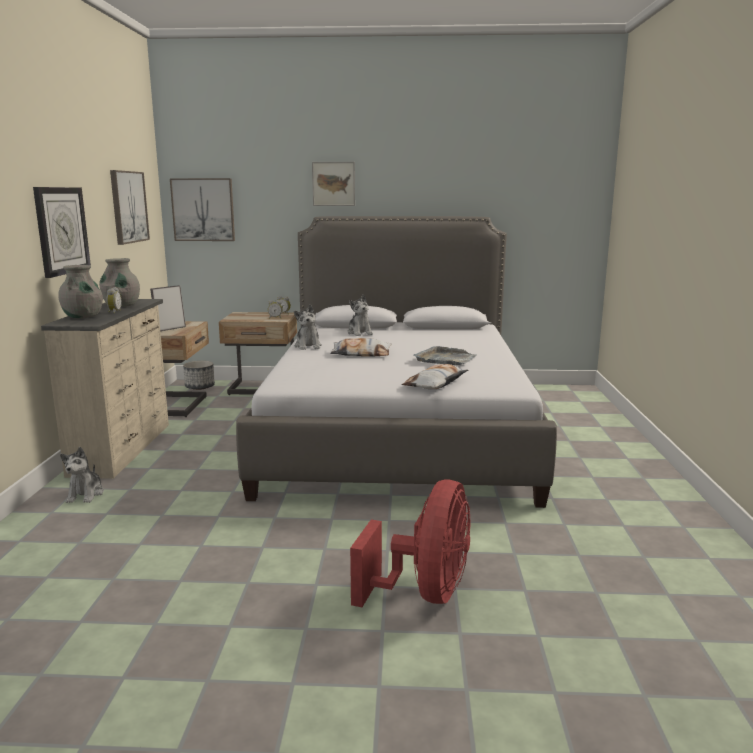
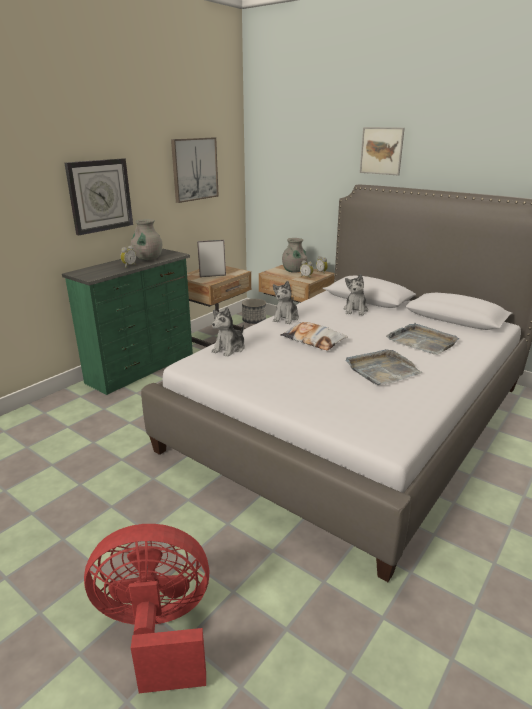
camera: 35 degrees right, 10 degrees up
(83, 317) = (101, 268): grey vase -> grey vase (294, 271)
(86, 494) = (77, 404): plush toy -> plush toy (229, 349)
(124, 448) = (143, 368): beige dresser -> green dresser
(203, 210) = (272, 170): picture -> none
(425, 593) = (157, 631): red fan -> red fan turned 150 degrees counterclockwise
(435, 383) = (318, 404): pillow -> none
(445, 341) = (422, 341): none -> grey tray

